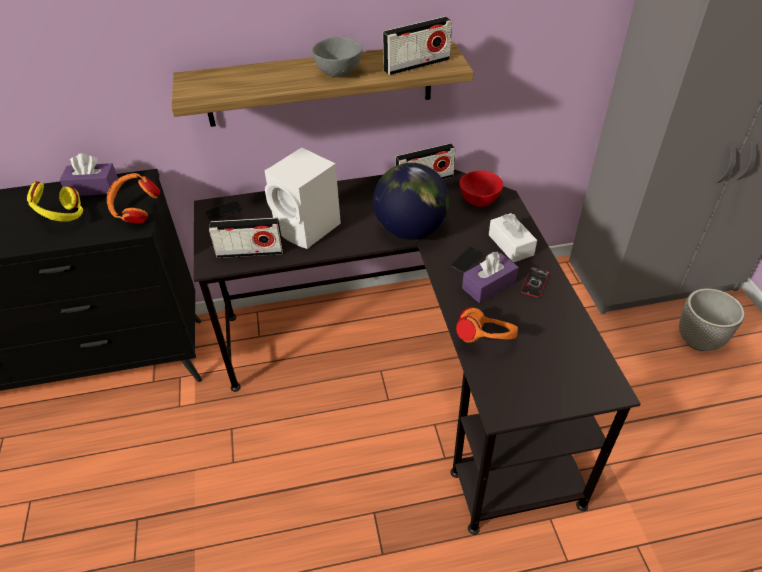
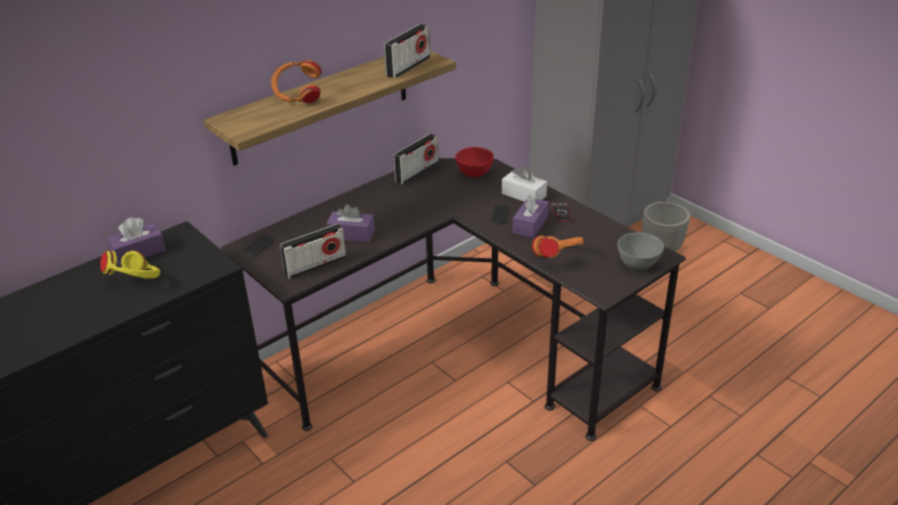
camera: 30 degrees left, 10 degrees down
(136, 212) = (206, 256): orange headphones -> orange headphones (298, 98)
(309, 229) = (351, 234): white speaker -> purple tissue box
(339, 73) = (353, 86): grey bowl -> grey bowl (638, 264)
(410, 230) = (438, 209): globe -> none

